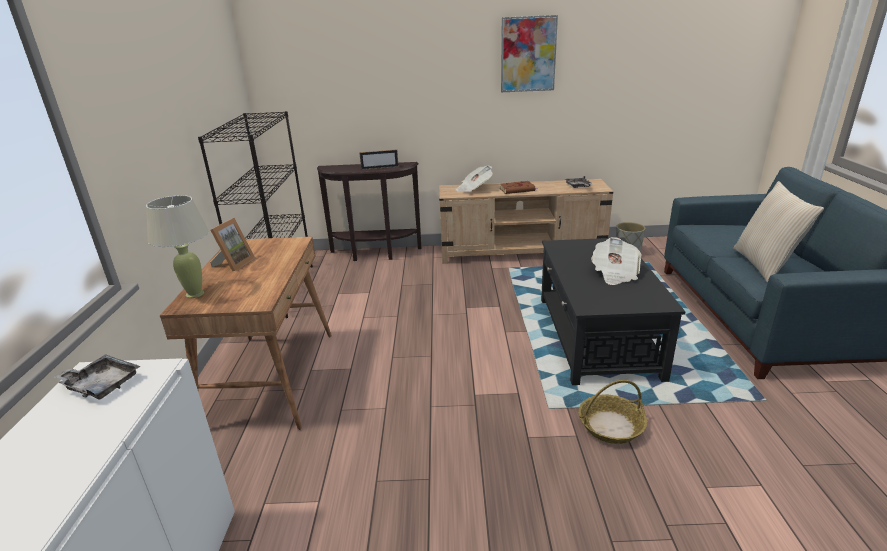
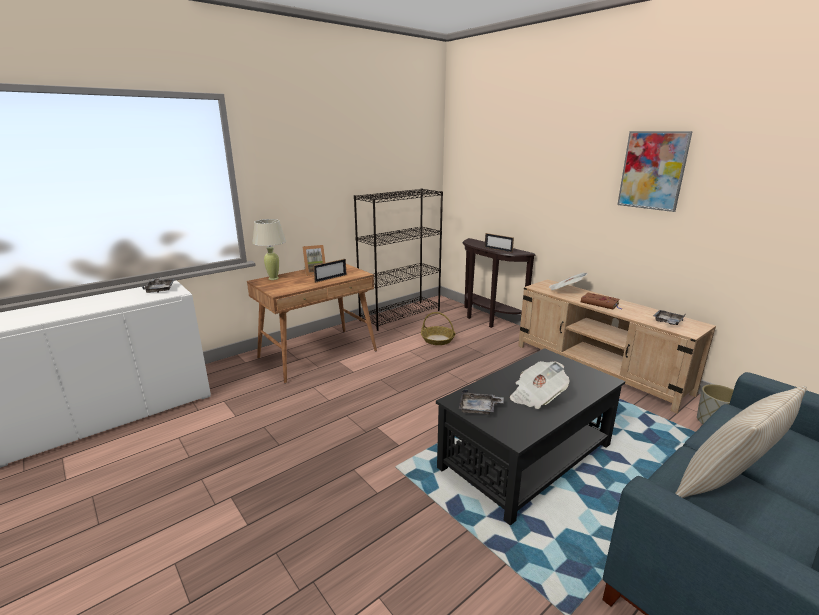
camera: 50 degrees right, 5 degrees down
(276, 260) = (330, 278): none -> picture frame
(609, 302) = (478, 409): none -> grey tray
(611, 426) = (407, 508): basket -> basket (438, 339)

